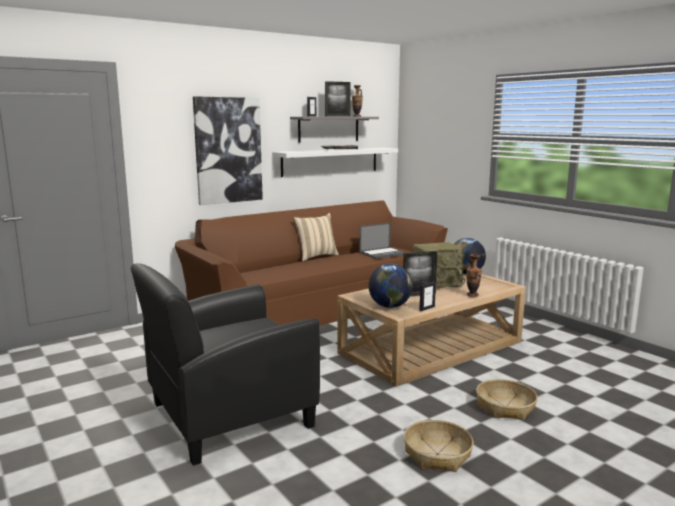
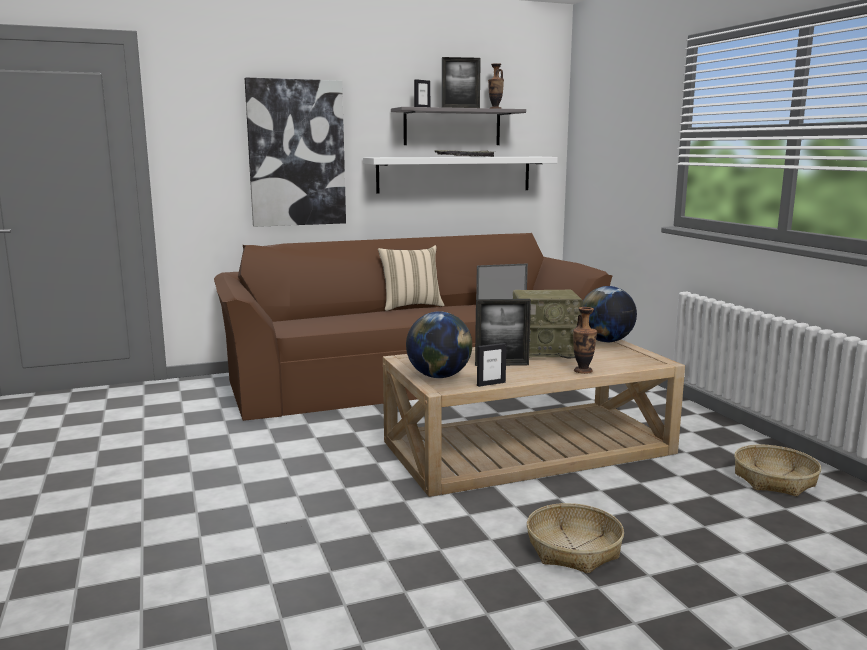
camera: 15 degrees right, 0 degrees up
(228, 415) = (169, 506): black armchair -> none
(437, 454) = (408, 606): basket -> basket (774, 480)

